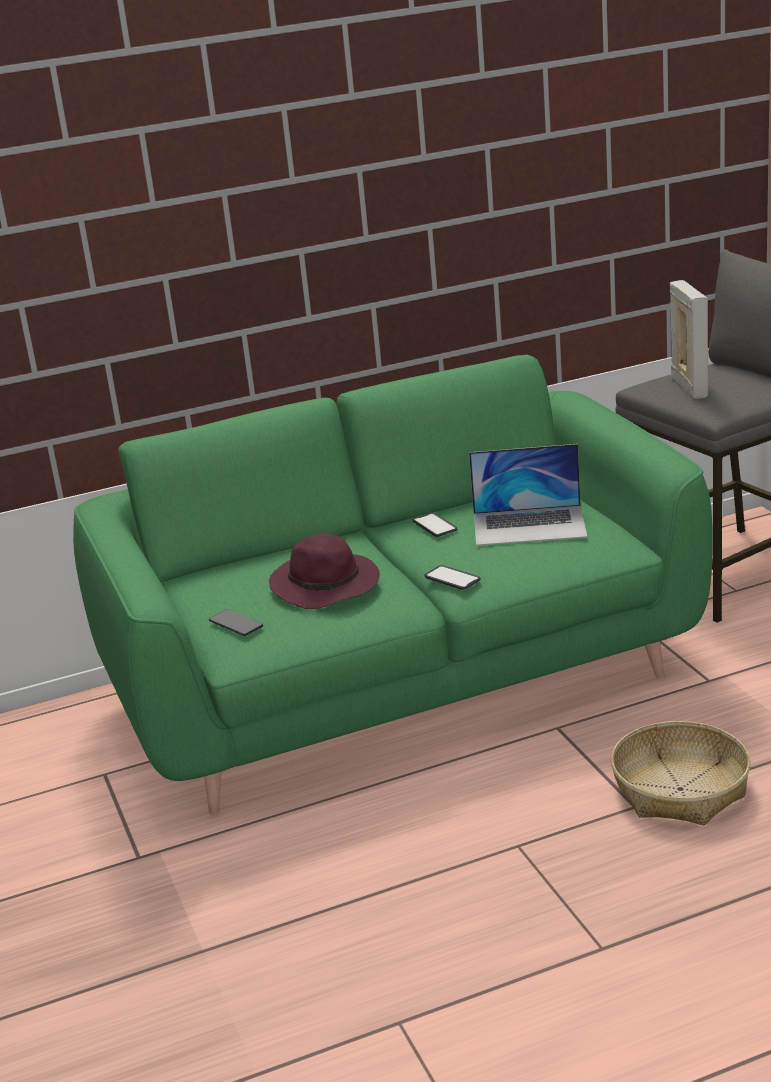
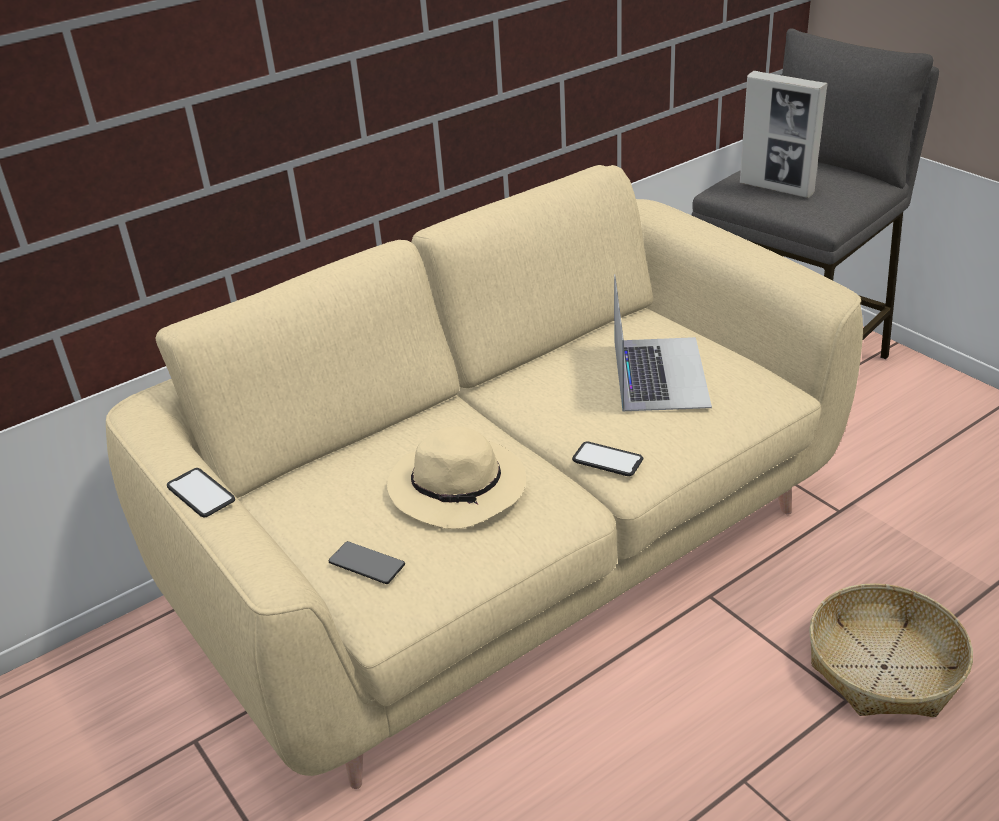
camera: 15 degrees left, 10 degrees up
(327, 586) = (460, 489): purple hat -> beige hat
(400, 686) = (510, 559): green sofa -> beige sofa
(434, 526) = (547, 382): phone -> phone (201, 493)
(529, 525) = (659, 373): laptop -> laptop turned 75 degrees counterclockwise
(689, 387) = (776, 188): picture frame -> picture frame turned 150 degrees clockwise

